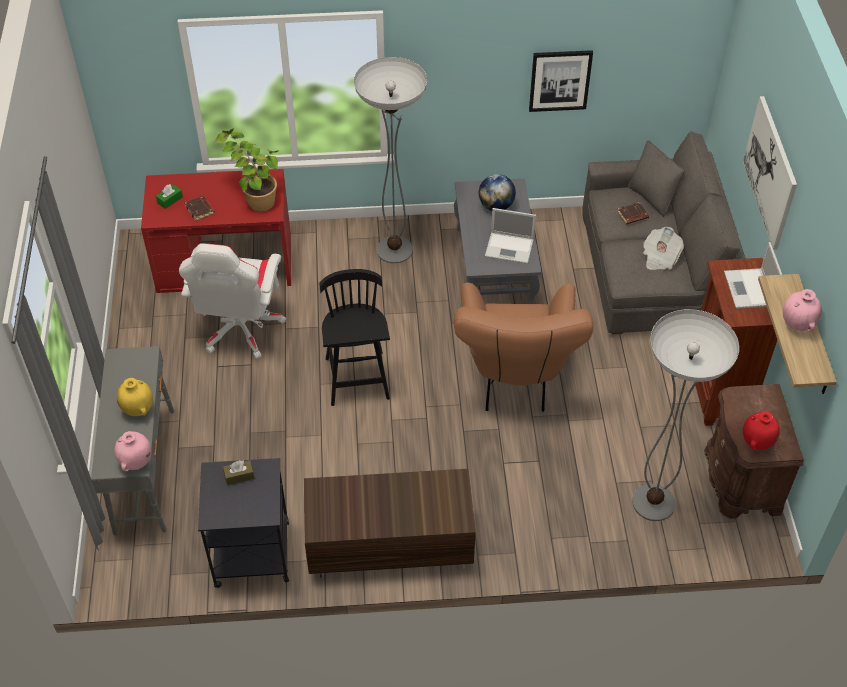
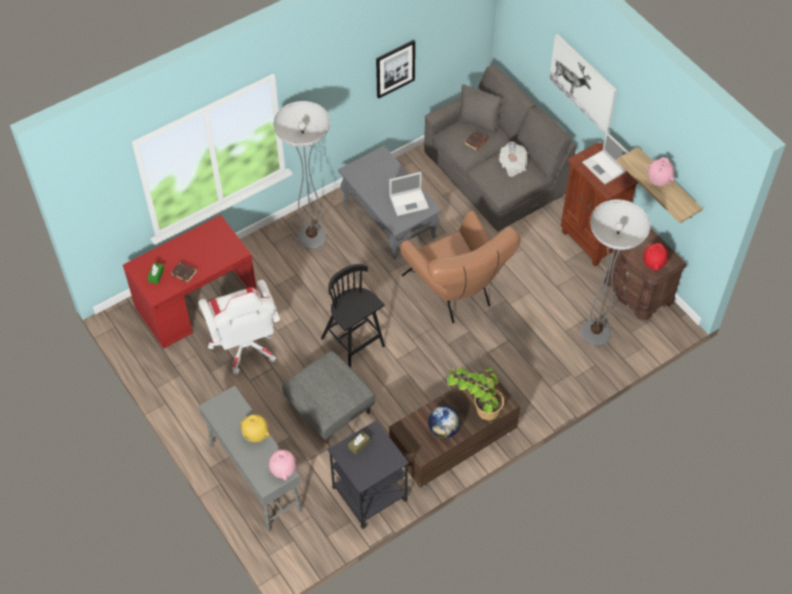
camera: 30 degrees left, 5 degrees up
(254, 194) = (214, 243): potted plant -> potted plant (476, 406)
(278, 436) = (329, 408): none -> grey ottoman
(496, 206) = (379, 175): globe -> globe (443, 429)

